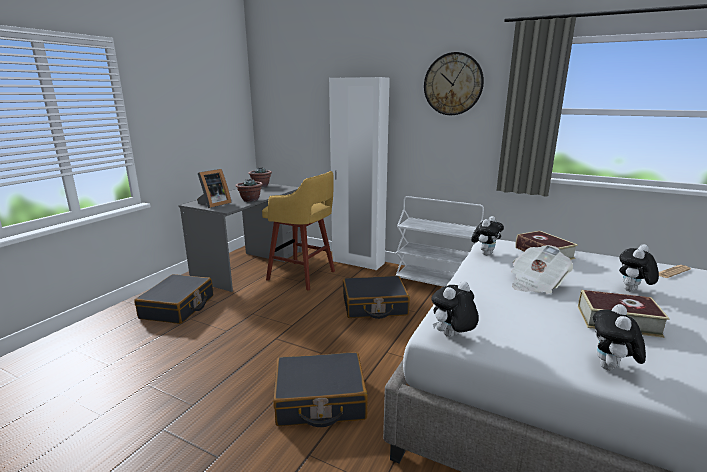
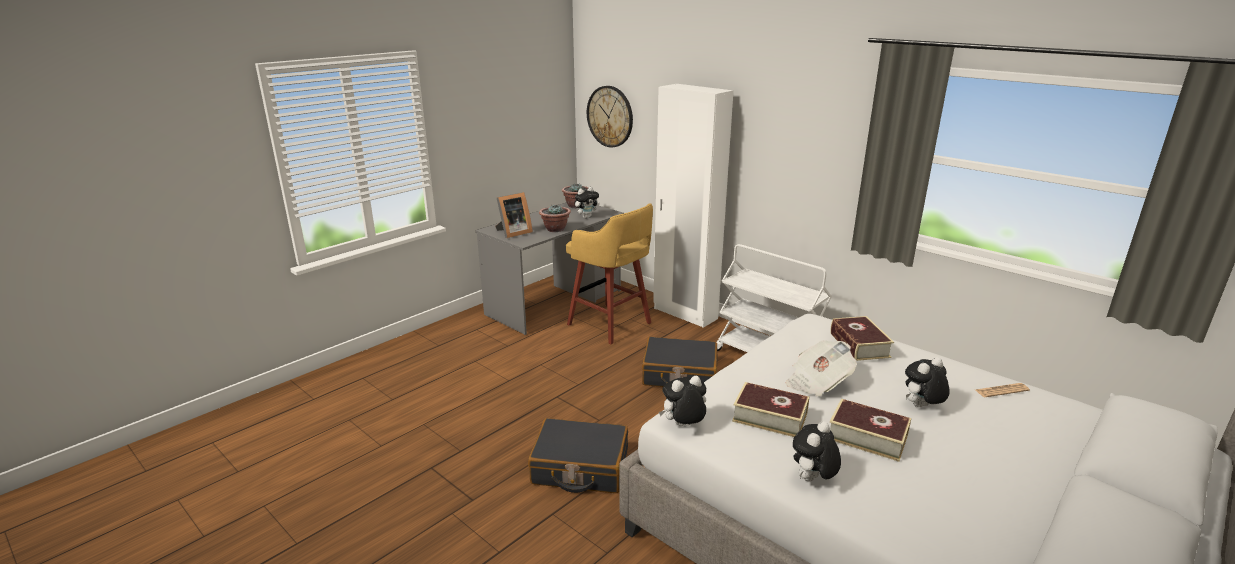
camera: 15 degrees right, 5 degrees up
(178, 307) = (465, 346): black suitcase -> none
(453, 84) = (809, 108): wall clock -> wall clock (610, 116)
(485, 253) = (790, 336): plush toy -> plush toy (586, 217)
(523, 316) = (770, 417): none -> book

